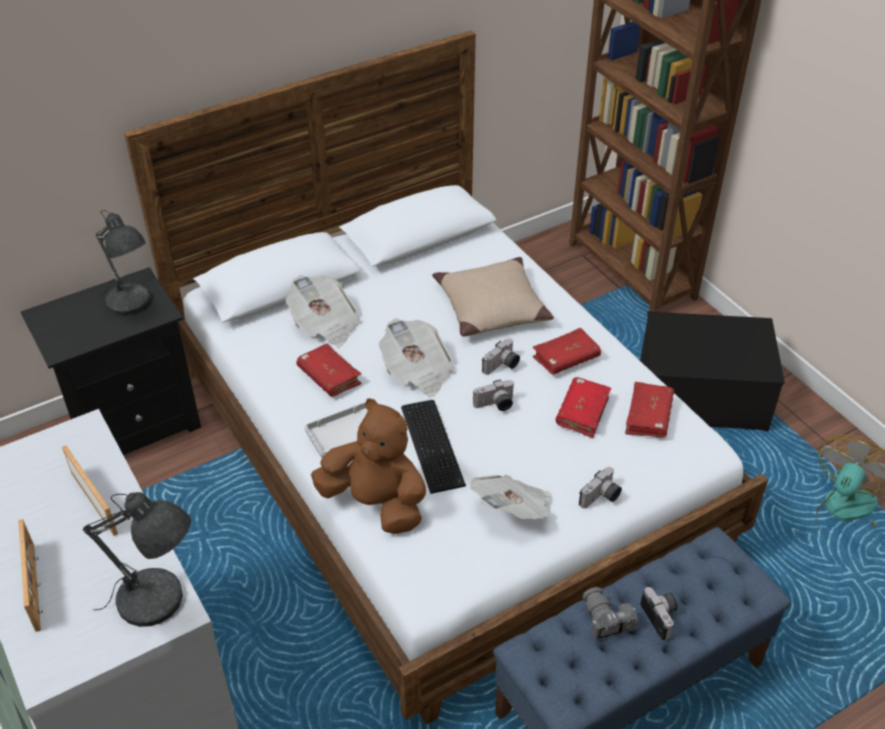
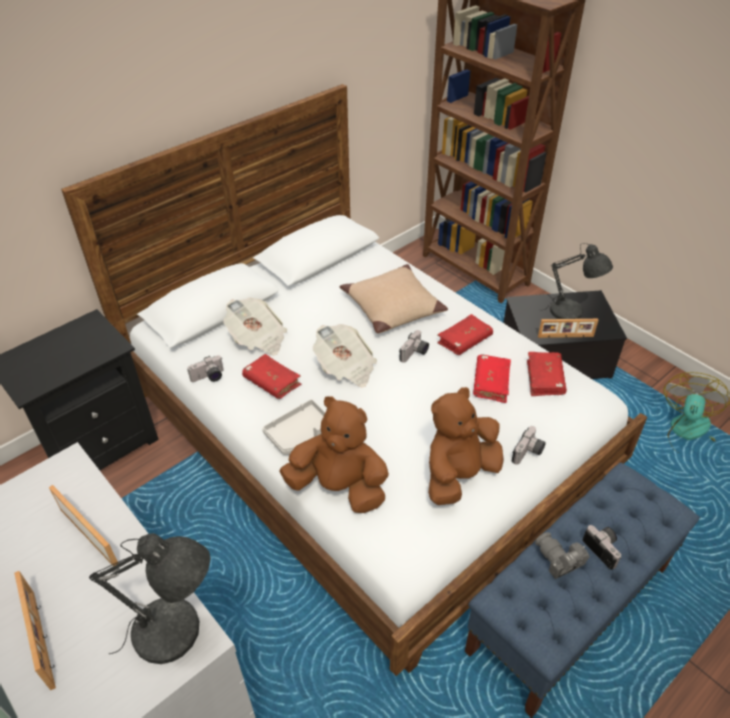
camera: 10 degrees left, 0 degrees up
(131, 304) = (86, 342): grey table lamp -> grey table lamp (570, 313)
(434, 444) = (376, 427): keyboard -> none
(495, 405) = (418, 387): camera -> camera (209, 378)
(513, 510) = (459, 475): newspaper -> brown plush toy
(706, 371) = (565, 337): none -> picture frame

